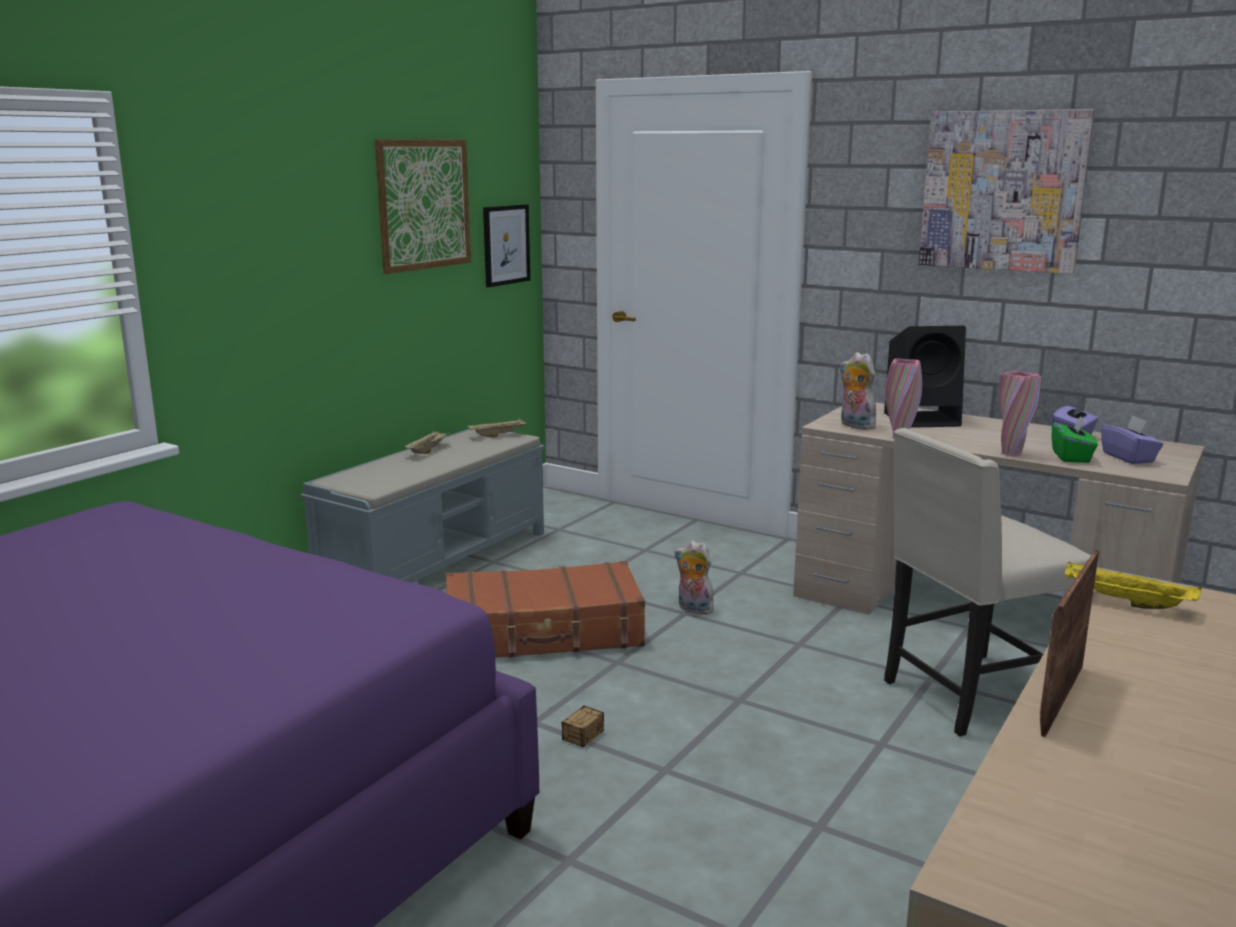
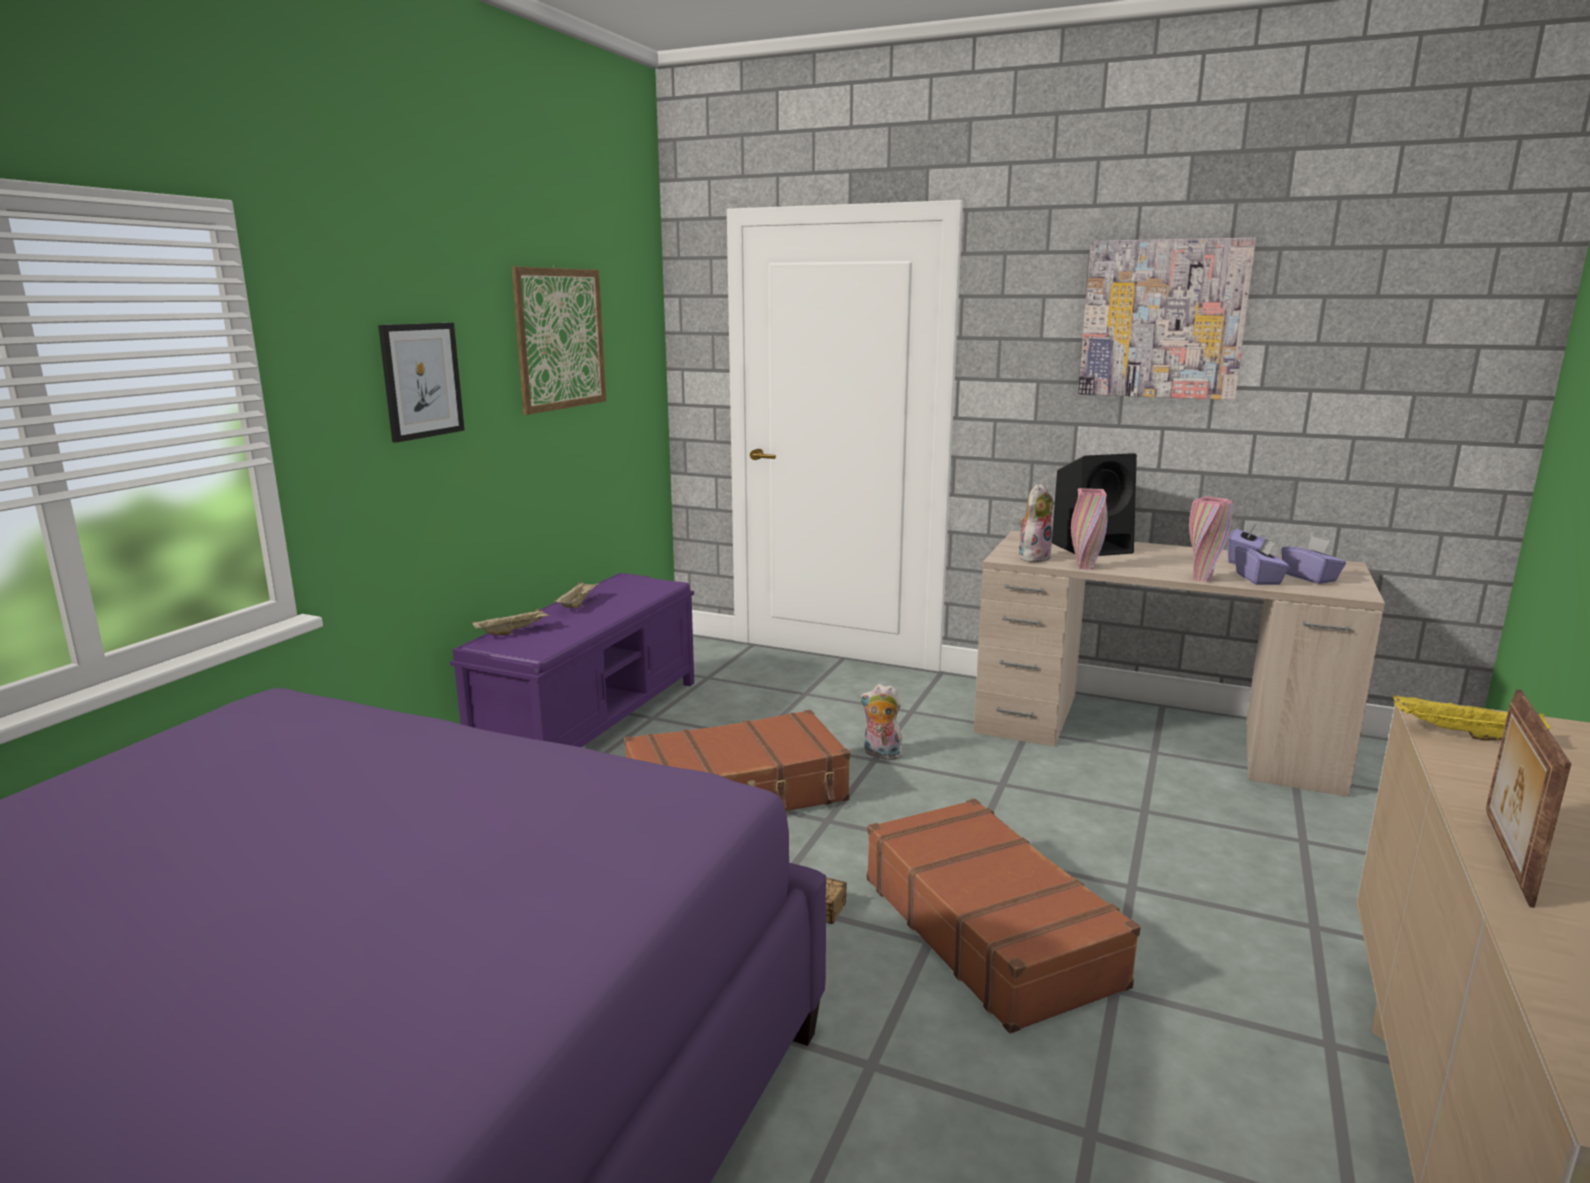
camera: 10 degrees left, 0 degrees up
(438, 561) = (592, 722): grey bench -> purple bench
(499, 435) = (646, 583): beige tray -> beige tray (513, 631)
(506, 245) = (636, 382): picture -> picture (421, 380)
(726, 766) = (989, 929): none -> brown suitcase
(854, 425) = (1033, 557): plush toy -> plush toy turned 90 degrees clockwise
(970, 696) = (1191, 825): beige chair -> none
(1071, 457) = (1259, 579): green tissue box -> purple tissue box

